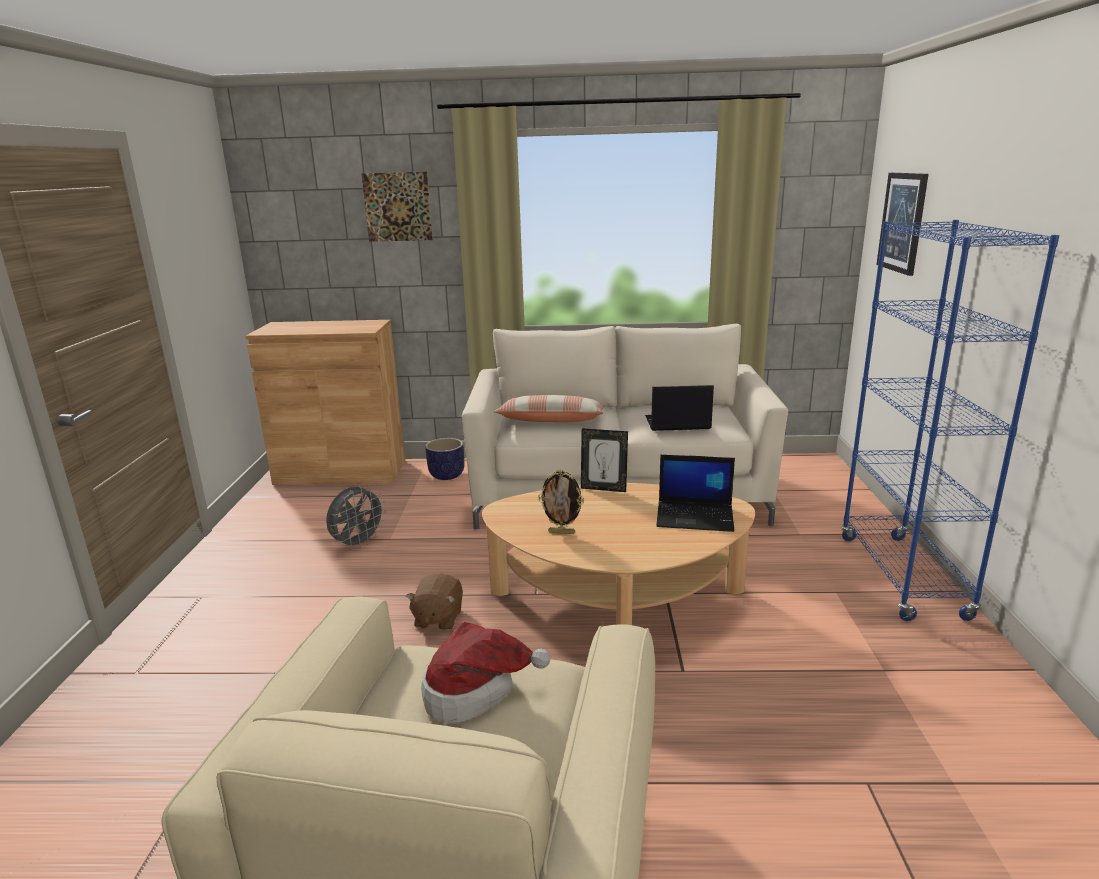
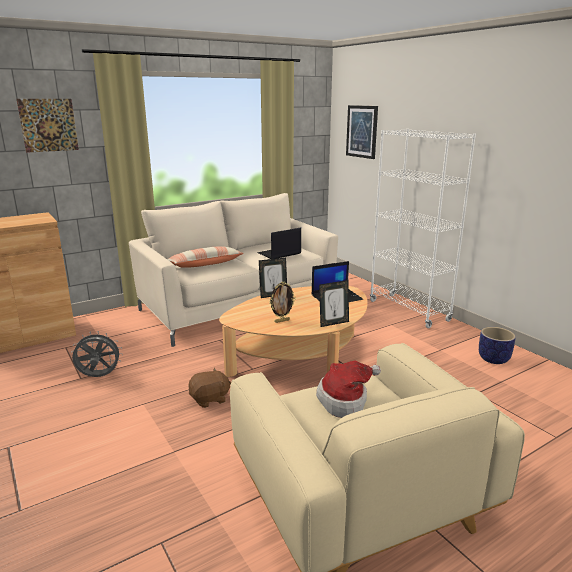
camera: 35 degrees left, 0 degrees up
(358, 544) = (99, 377): grey fan -> grey fan turned 105 degrees counterclockwise
(438, 618) = (210, 399): brown plush toy -> brown plush toy turned 90 degrees counterclockwise
(447, 475) = (113, 321): planter -> planter (493, 359)
(631, 558) = (333, 323): none -> picture frame
(902, 576) = (409, 311): blue bookcase -> white bookcase

